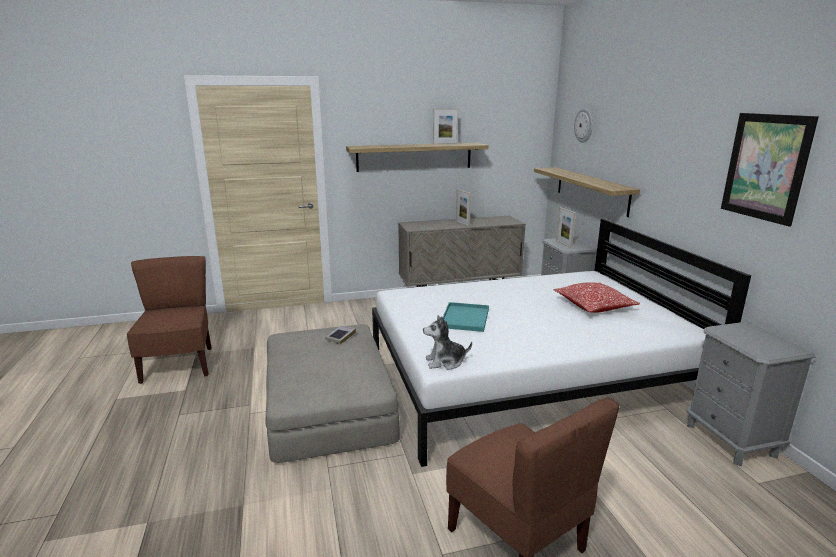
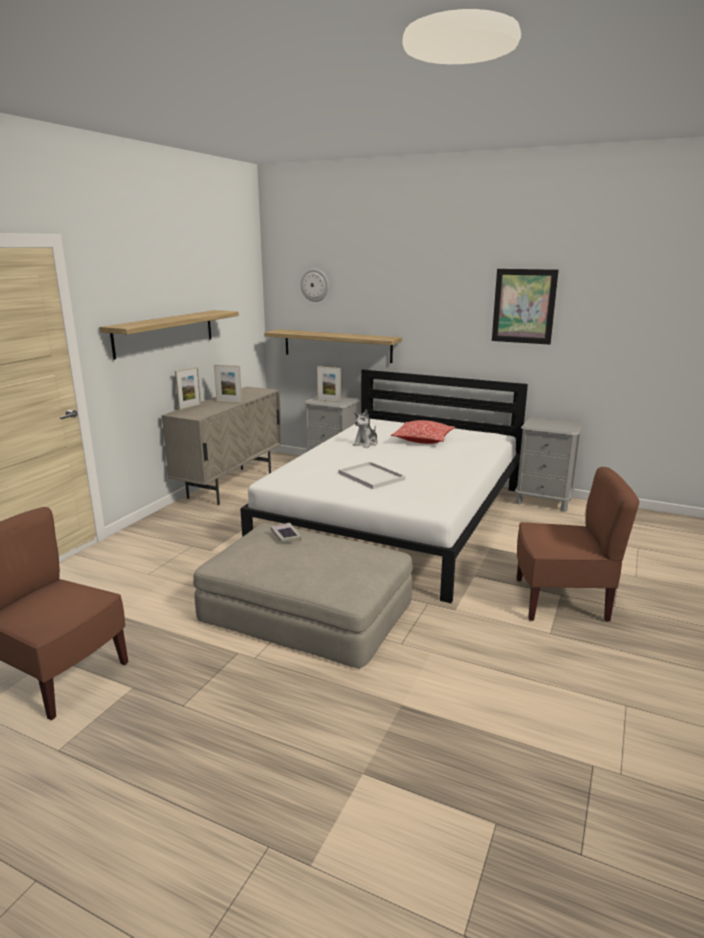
camera: 50 degrees left, 0 degrees up
(445, 144) = (195, 314): picture frame -> picture frame (190, 407)
(445, 362) = (432, 506): plush toy -> plush toy (366, 443)
(465, 318) = (372, 476): turquoise tray -> white tray

